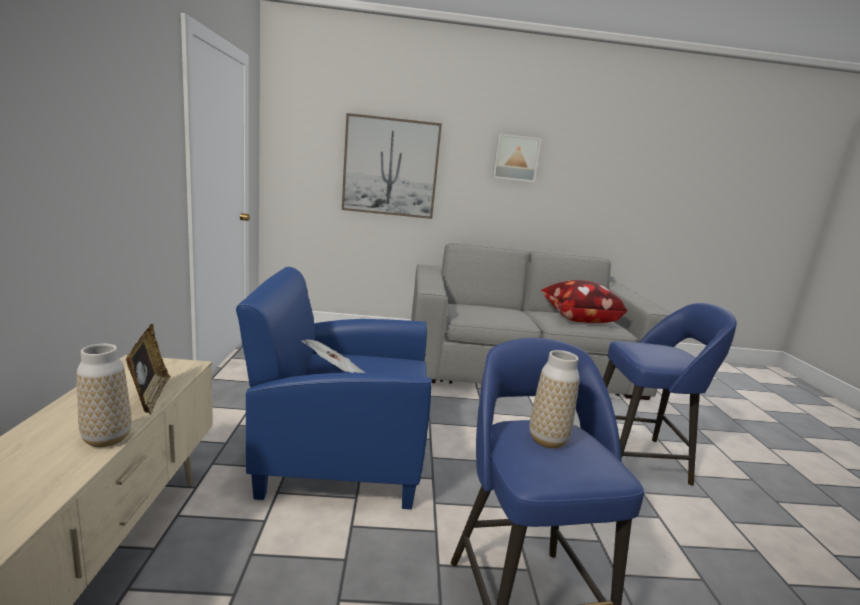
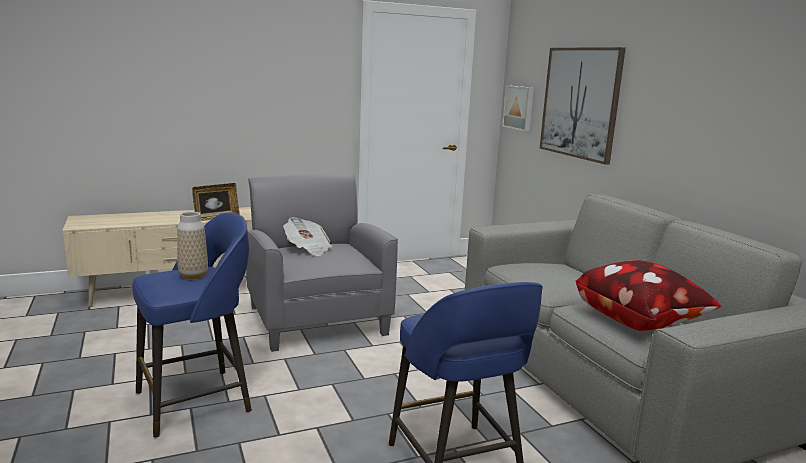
camera: 70 degrees right, 0 degrees up
(107, 439) = (173, 221): vase -> none
(341, 455) = (317, 319): blue armchair -> grey armchair
(516, 158) = (702, 85): picture -> picture (519, 107)

